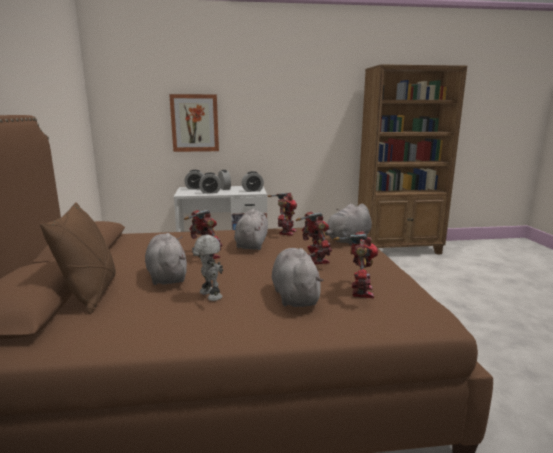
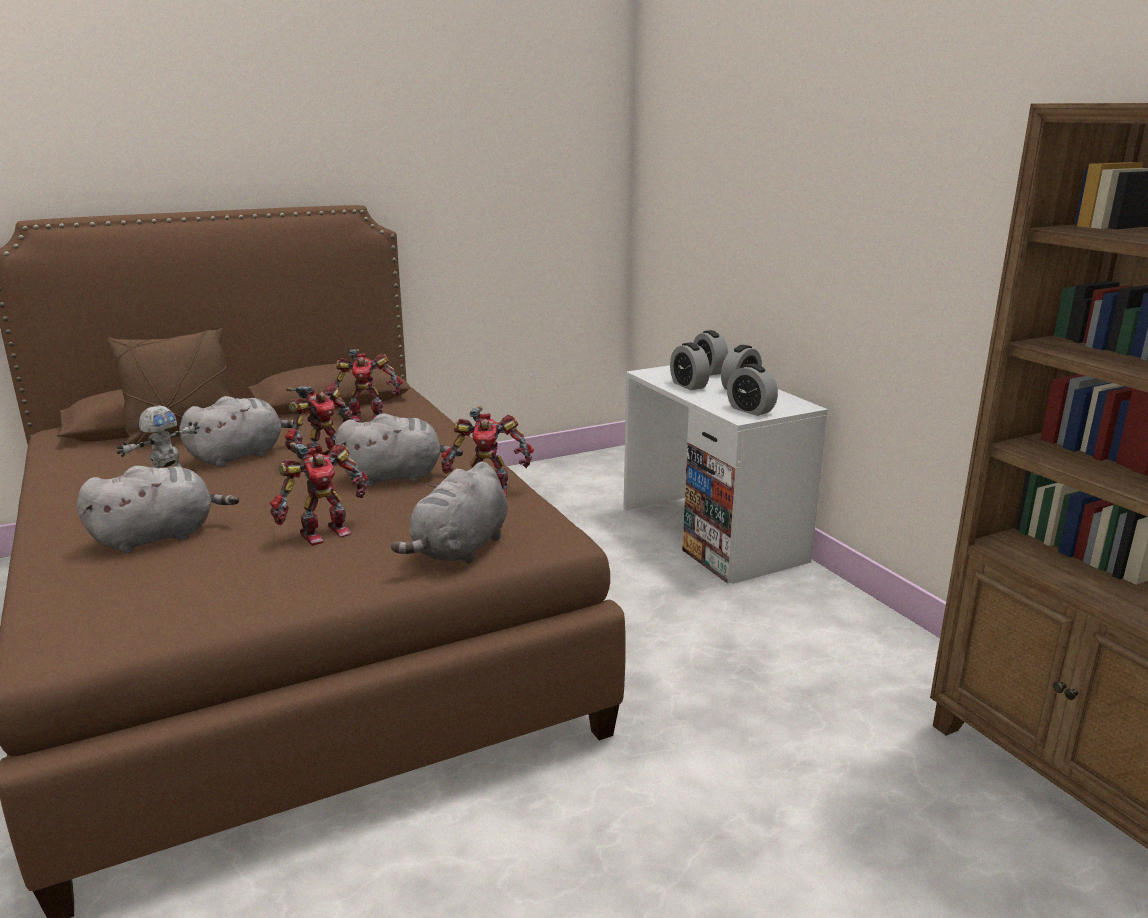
camera: 70 degrees right, 5 degrees up
(195, 123) = (742, 231): picture -> none
(348, 240) = (460, 550): grey plush toy -> grey plush toy turned 90 degrees counterclockwise
(359, 291) = (162, 577): toy robot -> toy robot (366, 417)

